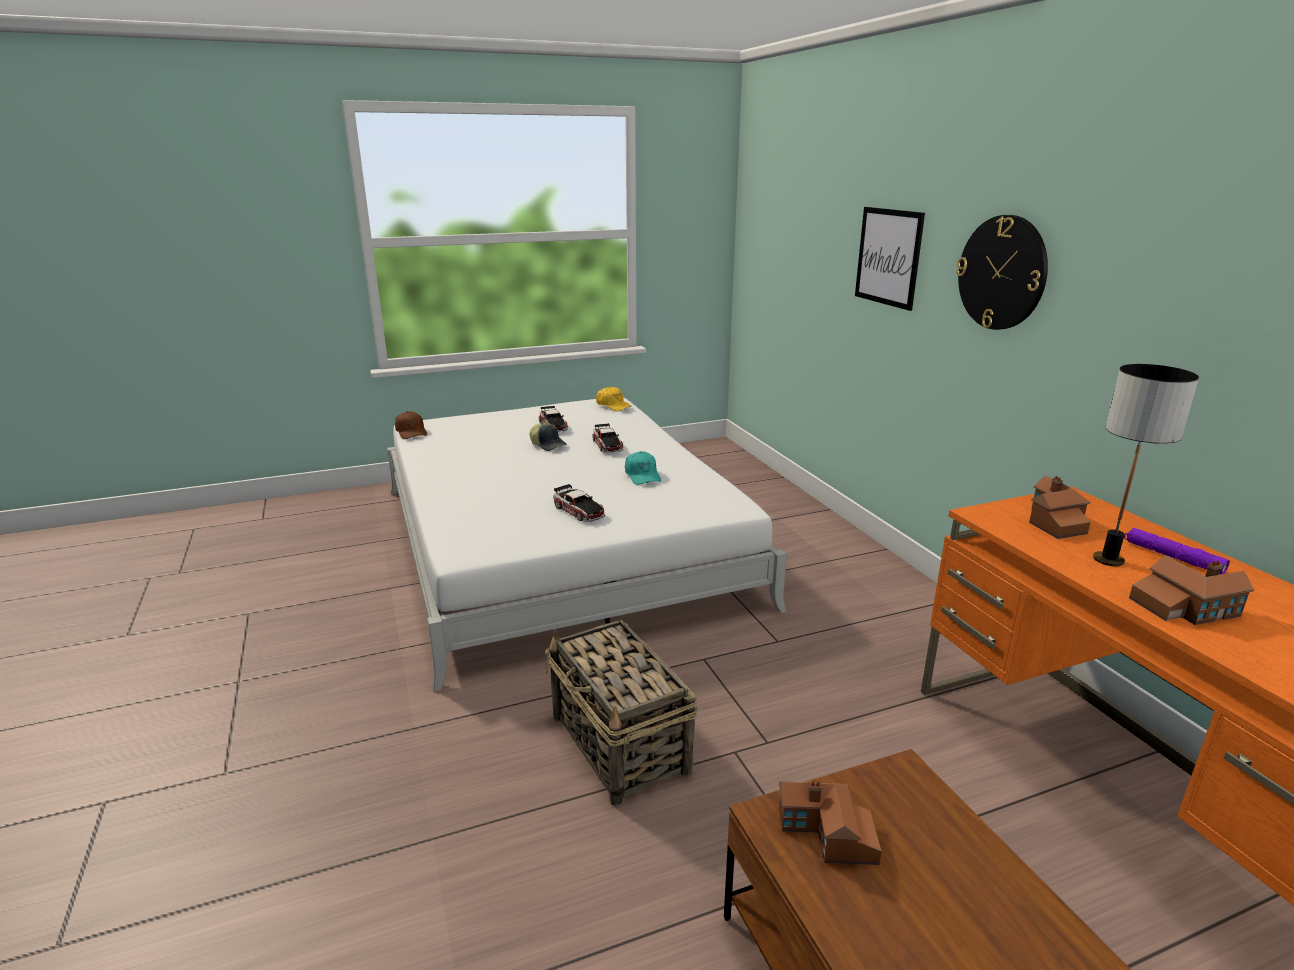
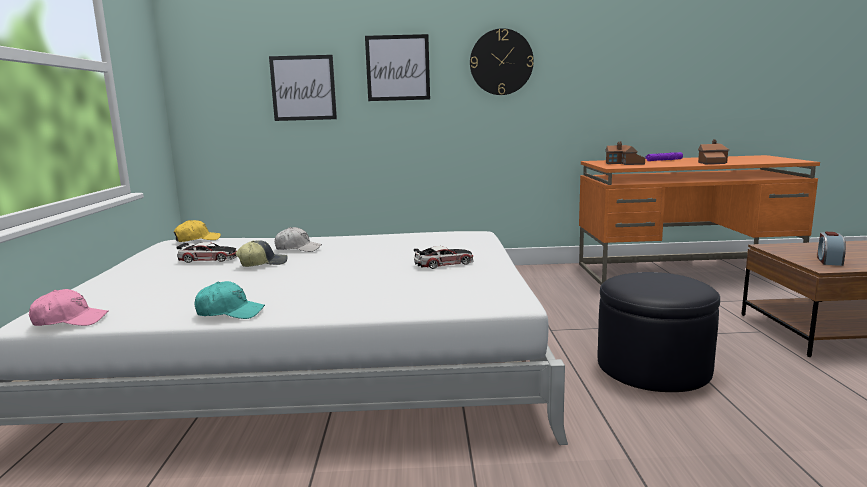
camera: 70 degrees left, 10 degrees down
(411, 432) = (70, 320): brown cap -> pink cap
(607, 444) = (298, 249): toy car -> white cap
(620, 745) = (653, 367): basket -> black ottoman
(642, 476) = (387, 246): turquoise cap -> turquoise cap (230, 312)
(811, 265) = (303, 88): none -> picture
(827, 835) = (829, 261): toy house -> alarm clock
(1108, 560) = (668, 163): table lamp -> none

